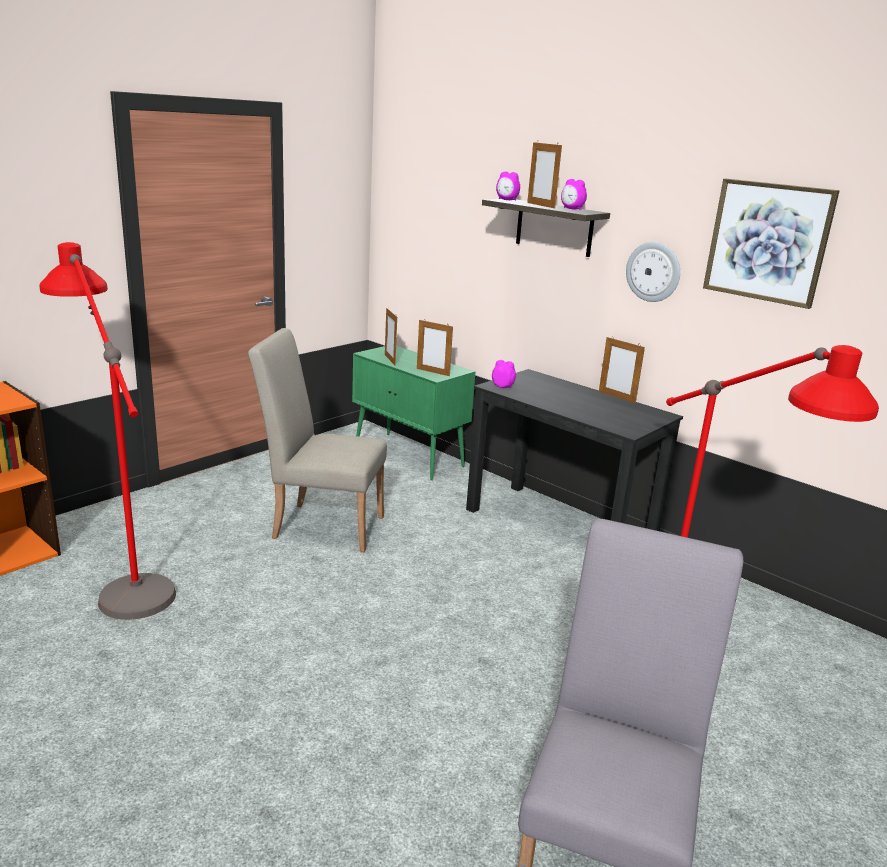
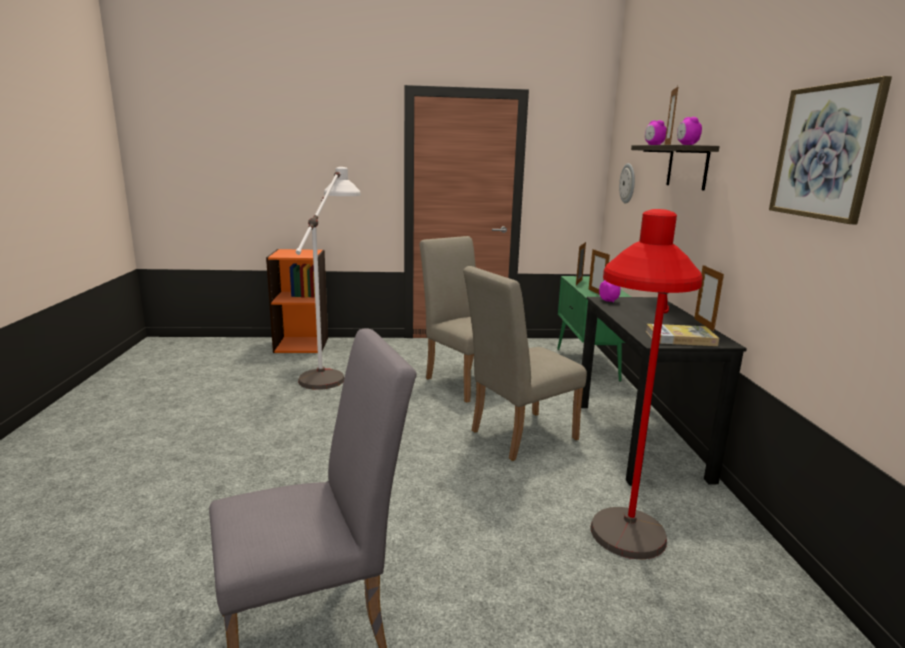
camera: 45 degrees right, 5 degrees down
(123, 573) = (332, 368): red floor lamp -> white floor lamp
(467, 570) = (517, 436): none -> beige chair
(633, 420) = (680, 338): none -> book
(653, 272) = (741, 198): wall clock -> wall clock (628, 183)

